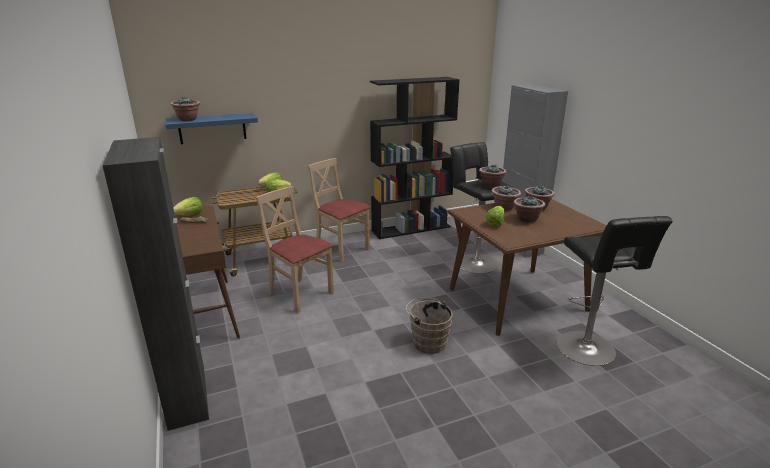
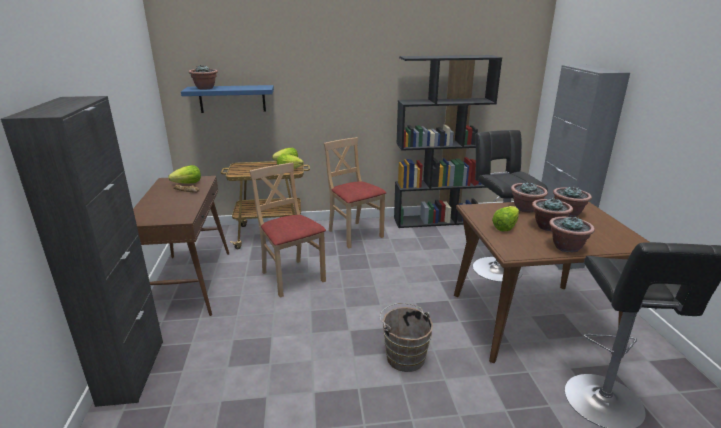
camera: 15 degrees right, 0 degrees up
(491, 185) = (517, 181): potted plant -> potted plant (566, 247)

